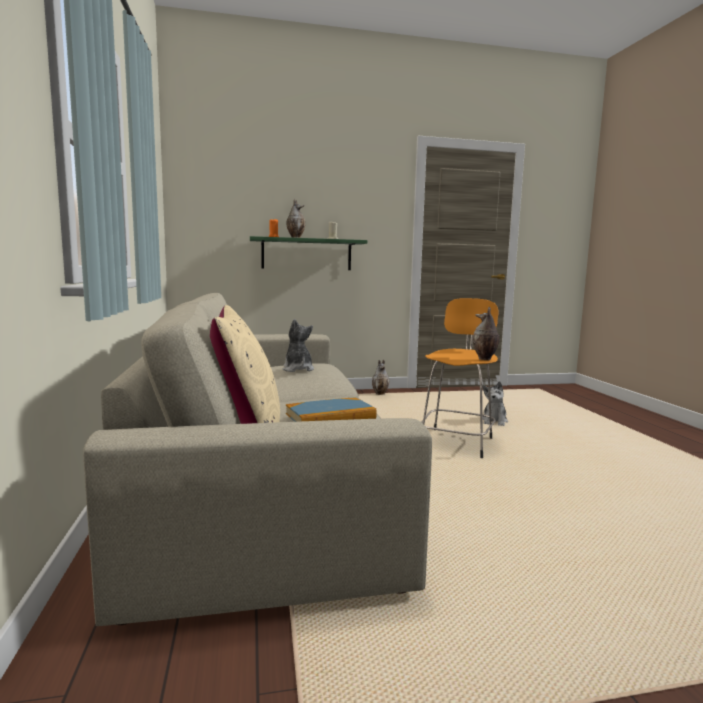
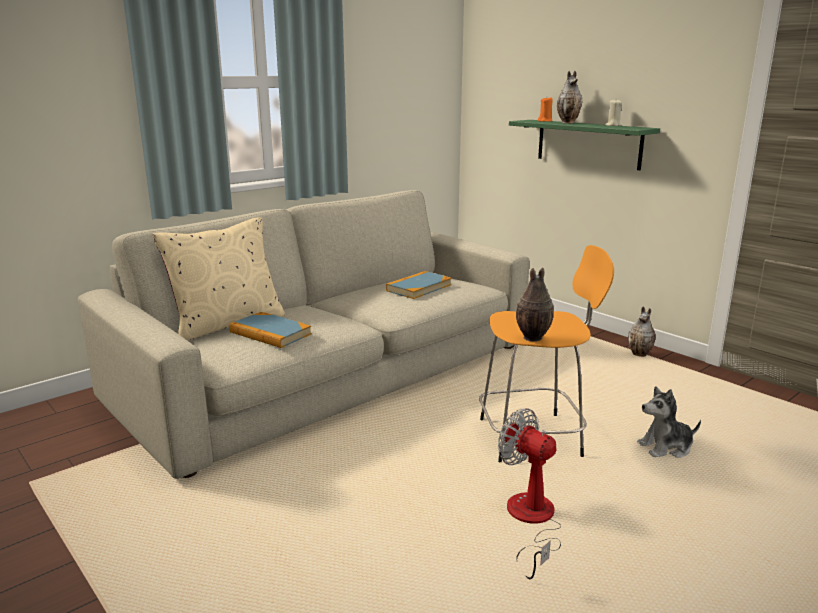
camera: 60 degrees right, 10 degrees up
(297, 369) = (419, 288): plush toy -> book
(557, 470) = (531, 522): none -> fan

